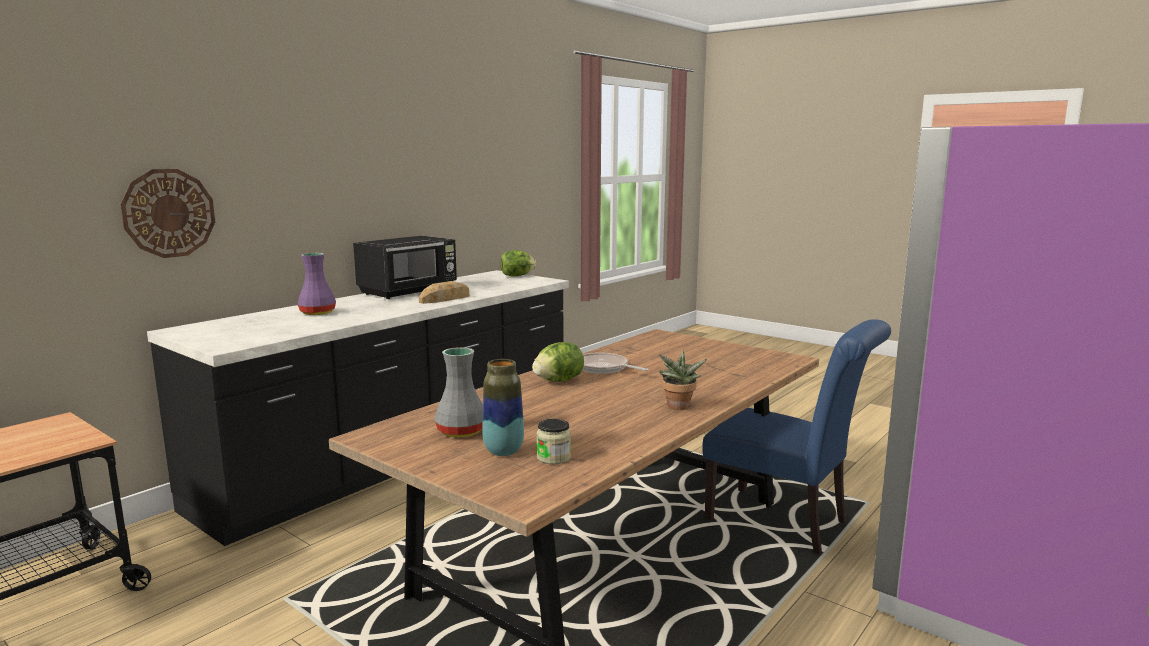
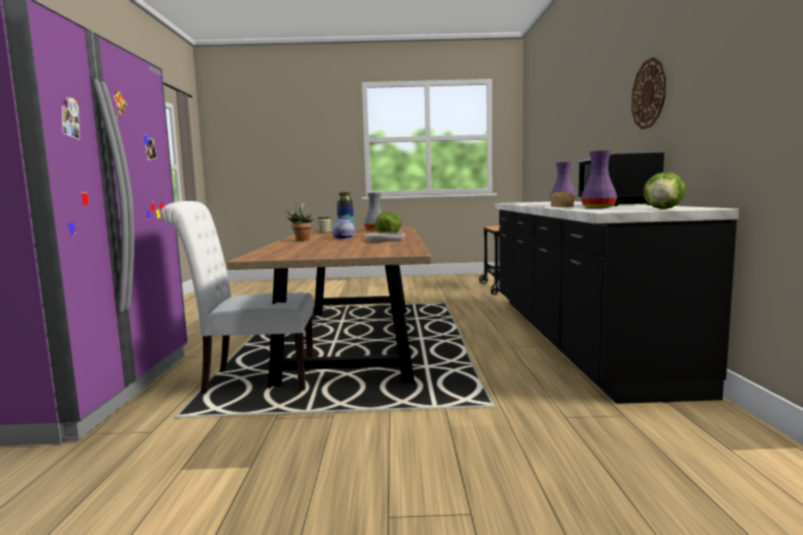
camera: 140 degrees right, 5 degrees down
(169, 213) = (577, 138): wall clock -> wall clock (649, 94)
(489, 287) = (598, 207): none -> purple vase
(623, 392) = (343, 238): none -> teapot
(785, 523) = (252, 380): blue chair -> white chair

